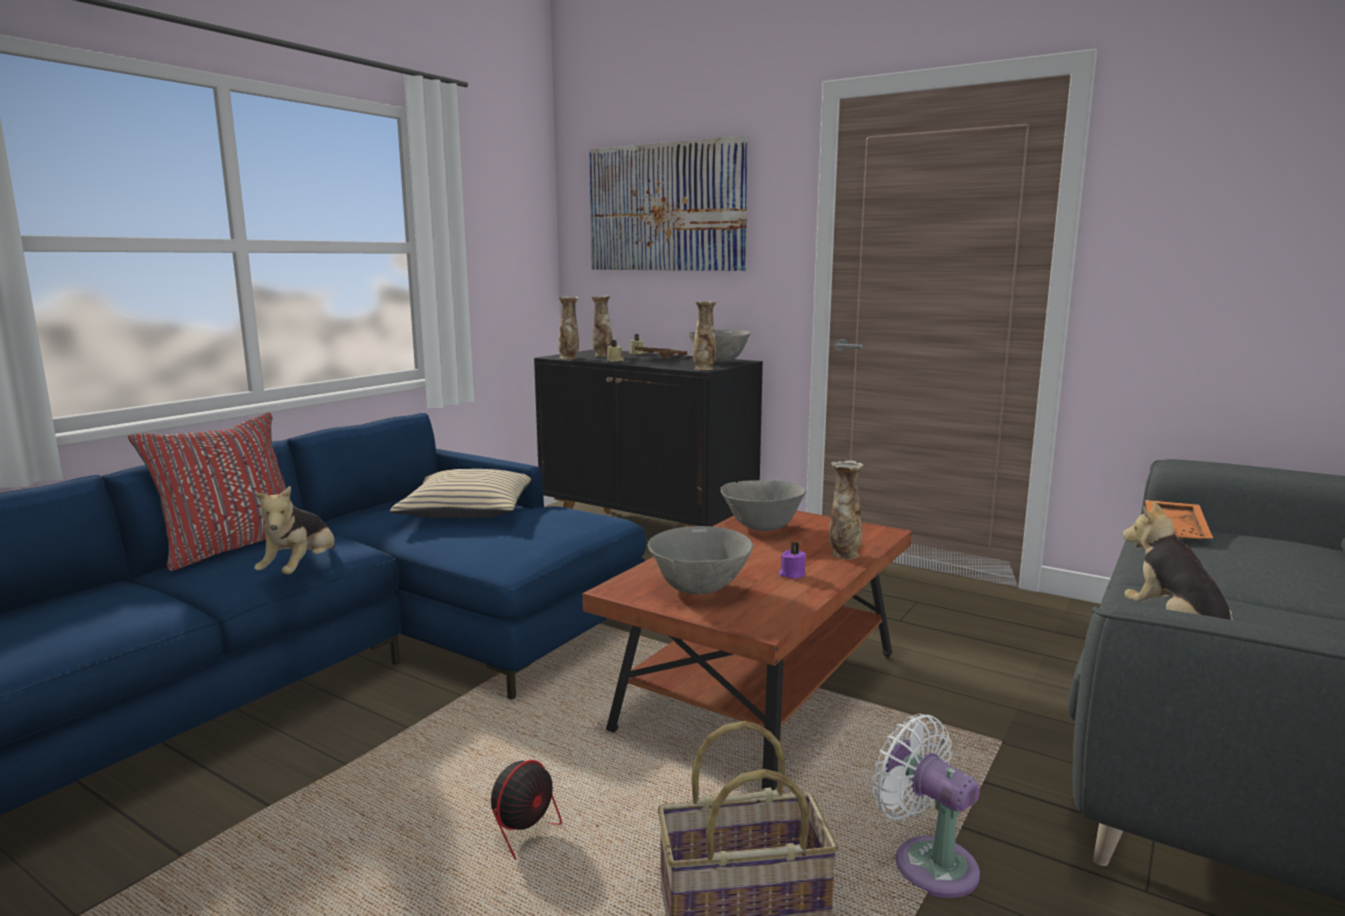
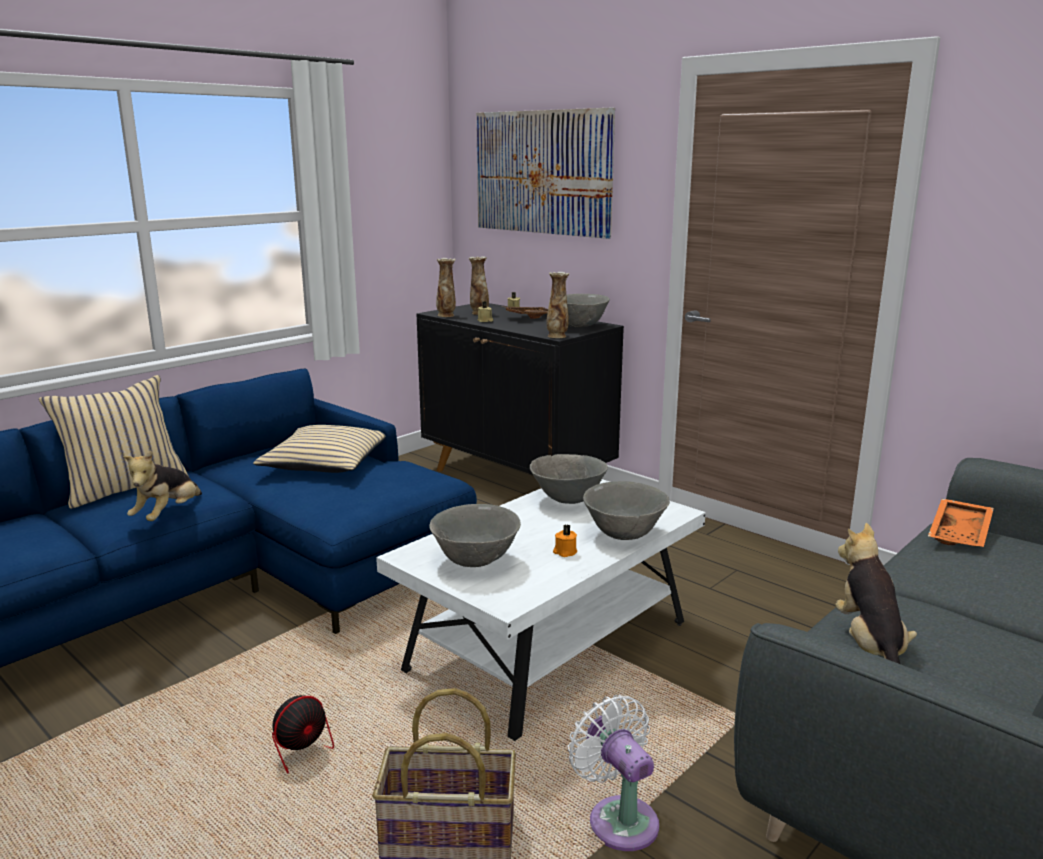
camera: 10 degrees right, 5 degrees up
(231, 547) = (124, 488): red pillow -> beige pillow
(760, 691) = (549, 647): brown coffee table -> white coffee table
(792, 574) = (564, 552): purple candle -> orange candle
(844, 554) = (624, 534): vase -> grey bowl

